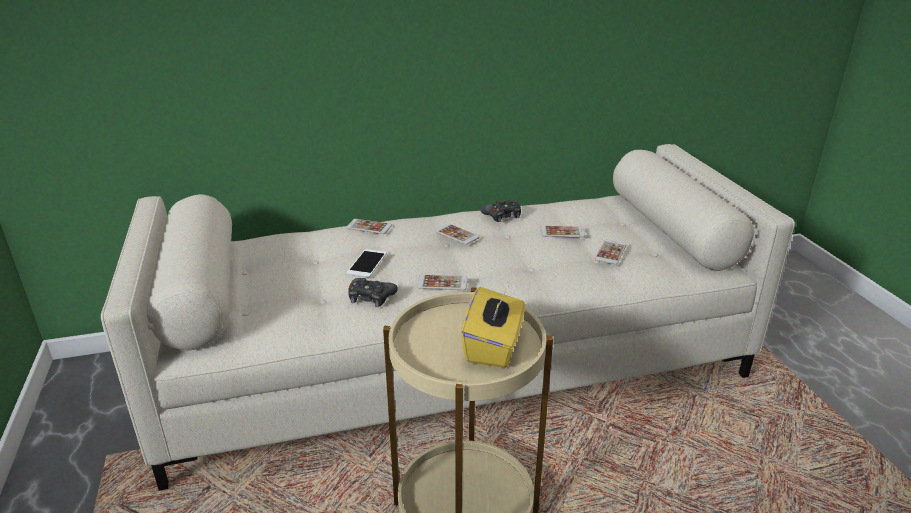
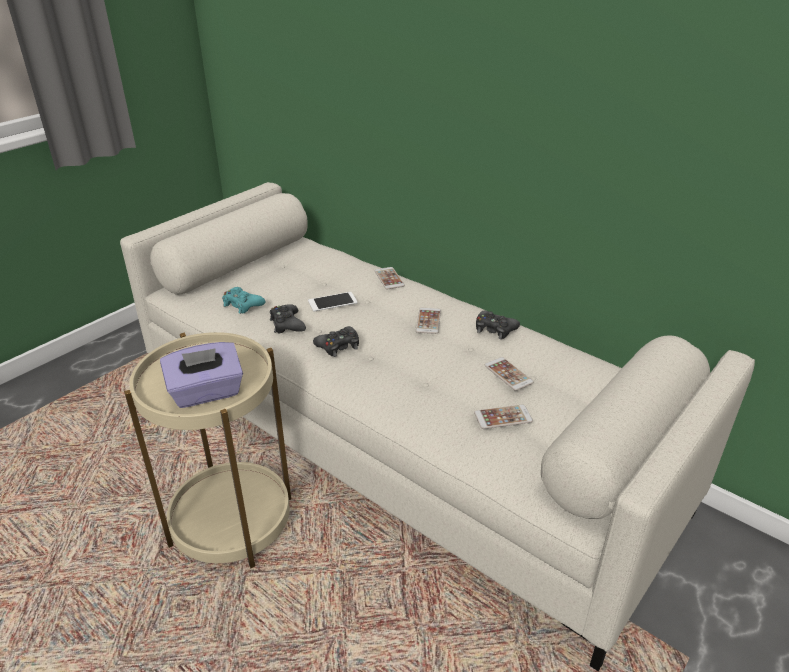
camera: 55 degrees right, 5 degrees up
(297, 310) = (242, 305): none -> turquoise game controller
(442, 283) = (338, 346): phone -> black game controller
(493, 347) = (206, 393): yellow tissue box -> purple tissue box

